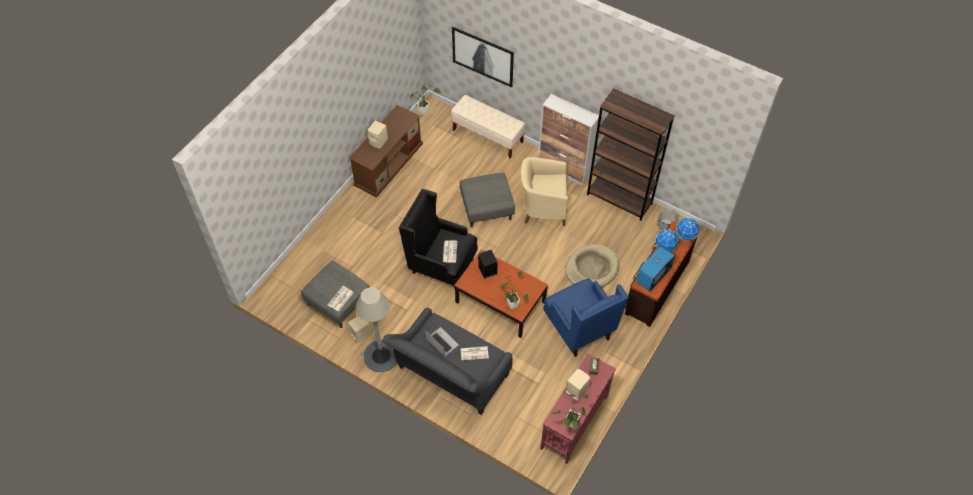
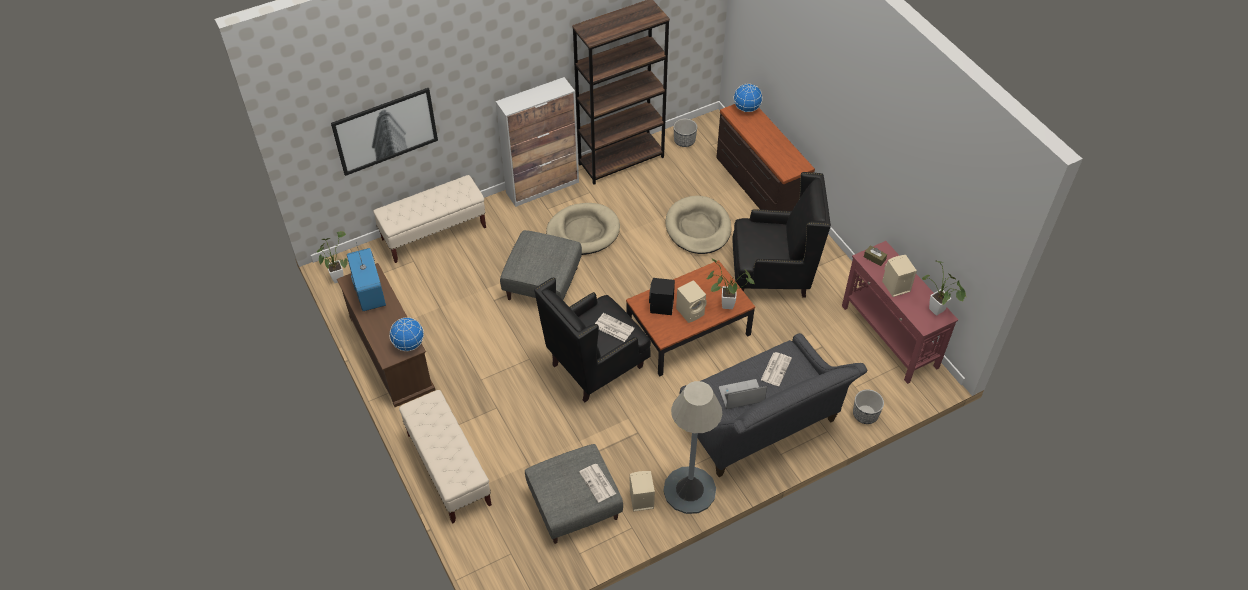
camera: 60 degrees left, 5 degrees down
(328, 231) = (448, 469): none -> beige bench
(379, 142) = (384, 324): beige speaker -> beige speaker (691, 311)
(497, 432) = (865, 415): none -> planter
(542, 208) = (583, 231): beige armchair -> beige dog bed
(579, 329) = (771, 276): blue armchair -> black armchair
(653, 276) = (782, 158): television -> television (369, 292)
(665, 247) = (751, 131): globe -> globe (409, 344)

